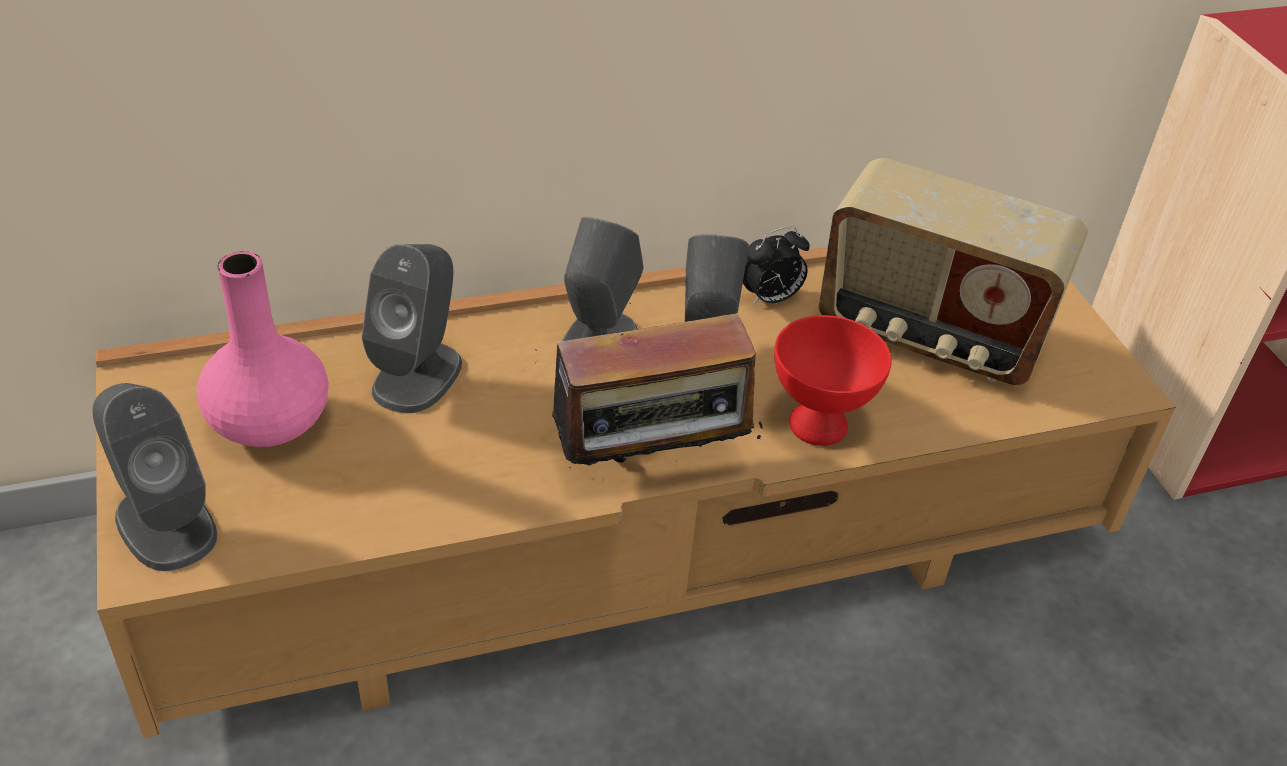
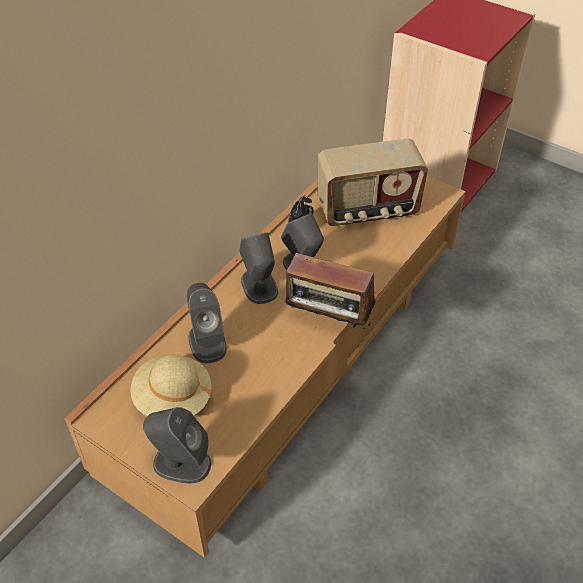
camera: 35 degrees left, 5 degrees up
(269, 424) = (173, 399): pink vase -> beige hat
(651, 465) = (328, 321): radio -> radio turned 75 degrees clockwise
(819, 424) = (366, 268): red bowl -> none

